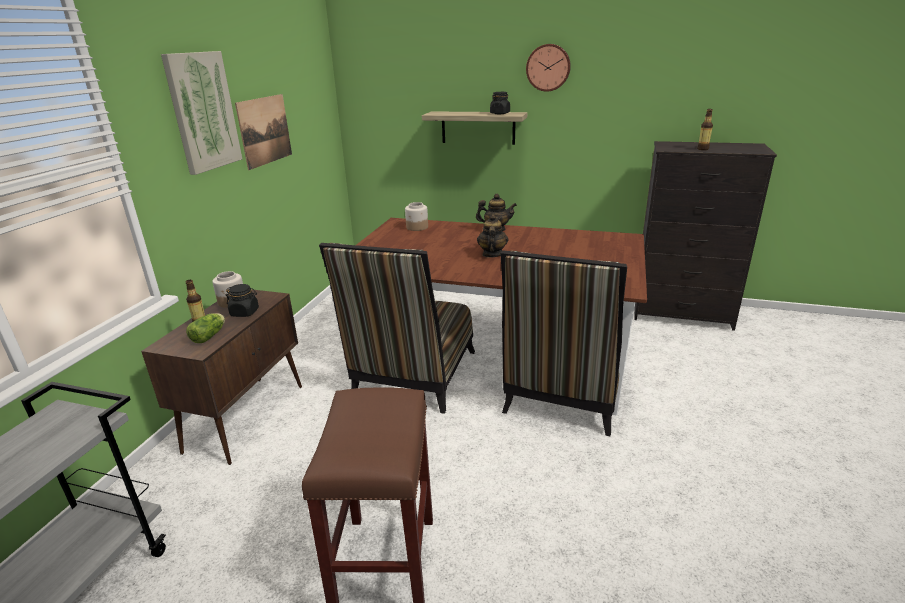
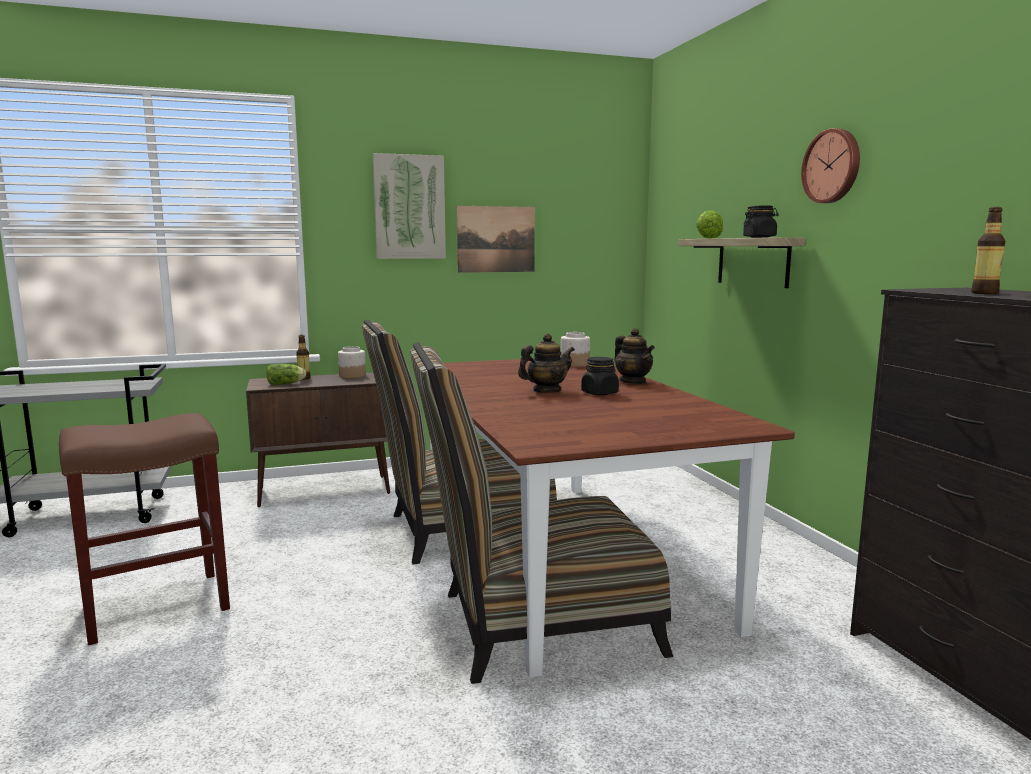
camera: 55 degrees right, 15 degrees down
(245, 312) = (336, 381): black jar -> black jar (600, 393)
(442, 113) = (708, 238): none -> lettuce

